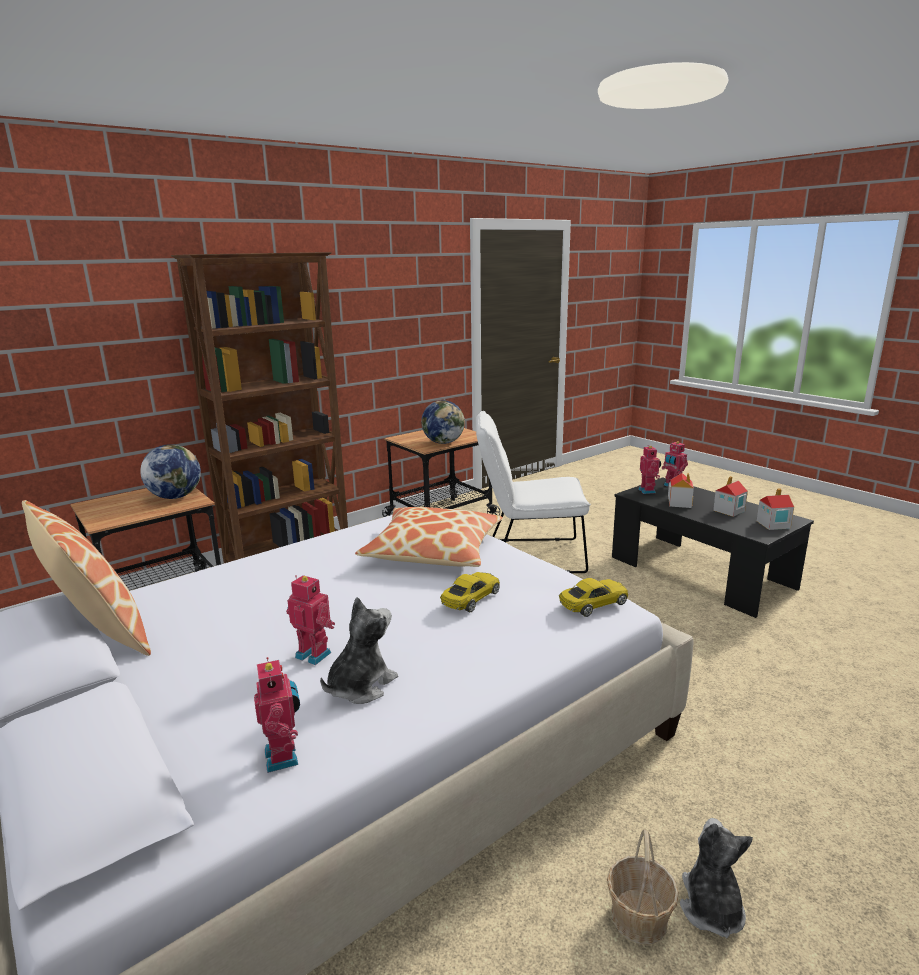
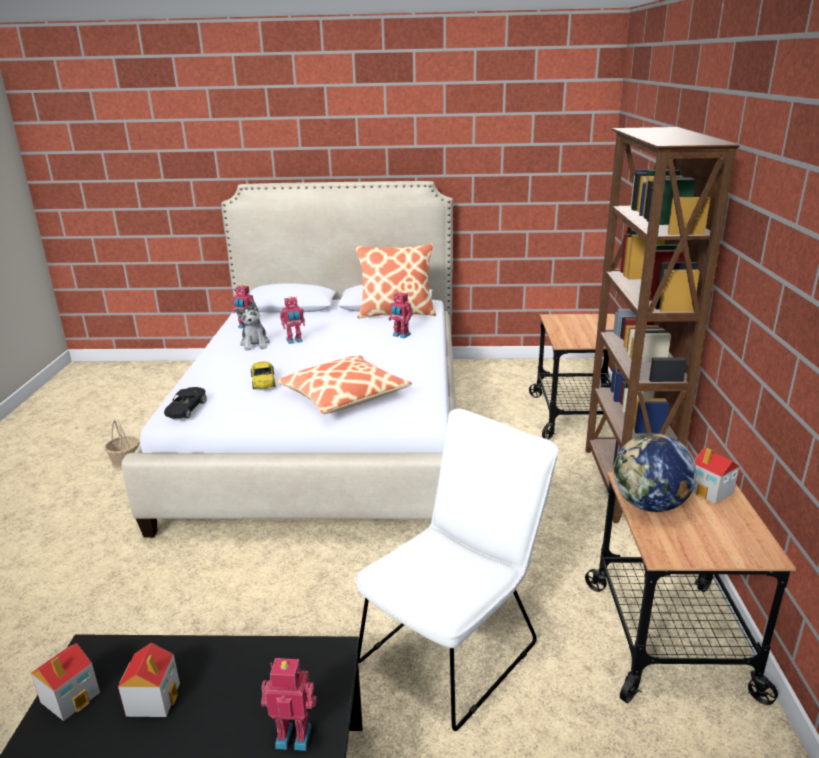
camera: 130 degrees right, 5 degrees up
(175, 497) = (587, 339): globe -> none
(593, 603) = (186, 409): yellow toy car -> black toy car
(648, 491) = (319, 682): toy robot -> toy robot (401, 335)
(679, 503) = (243, 672): toy house -> toy house (711, 491)
(711, 907) = (93, 479): plush toy -> none

